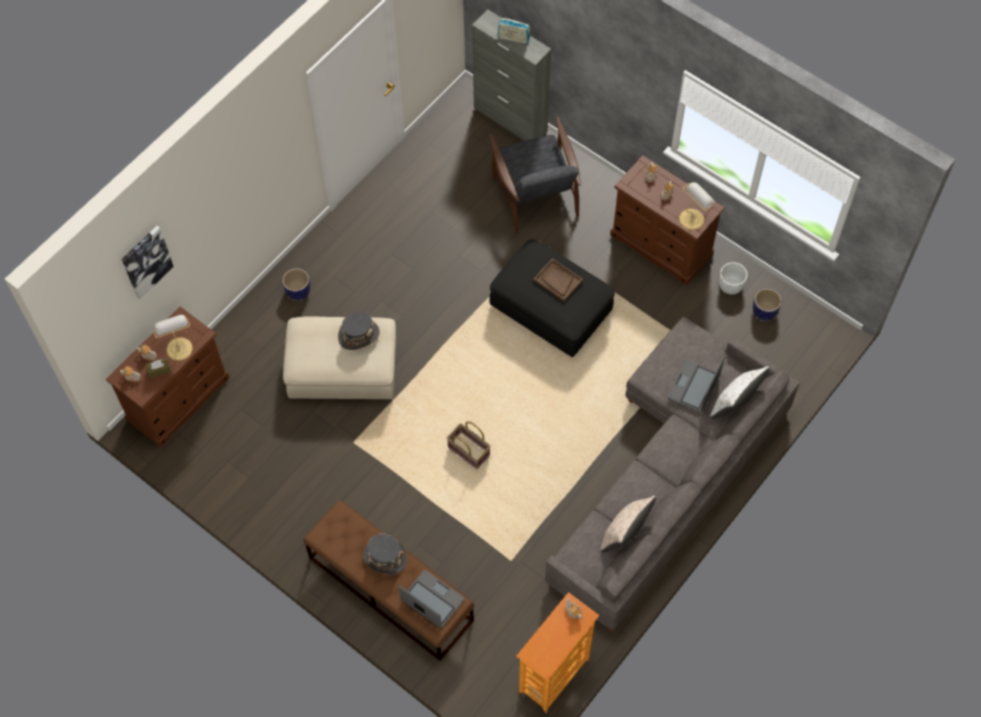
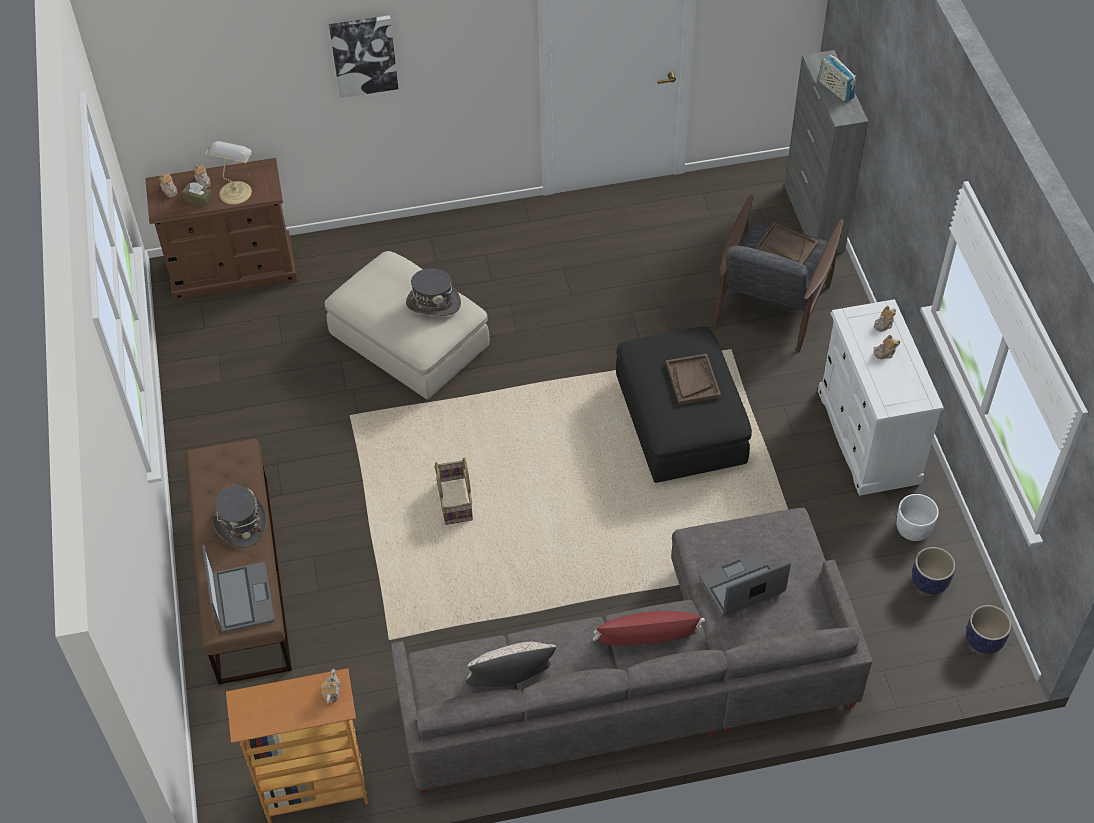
camera: 40 degrees right, 10 degrees down
(146, 261) = (236, 59): picture -> picture (364, 55)
(298, 292) = (438, 247): planter -> planter (983, 641)
(532, 155) = (786, 247): none -> brown tray
(661, 245) = (868, 437): brown dresser -> white dresser
(671, 454) = (646, 638): none -> red pillow
(692, 218) = (892, 395): table lamp -> none
(734, 404) = (774, 636): white pillow -> none

